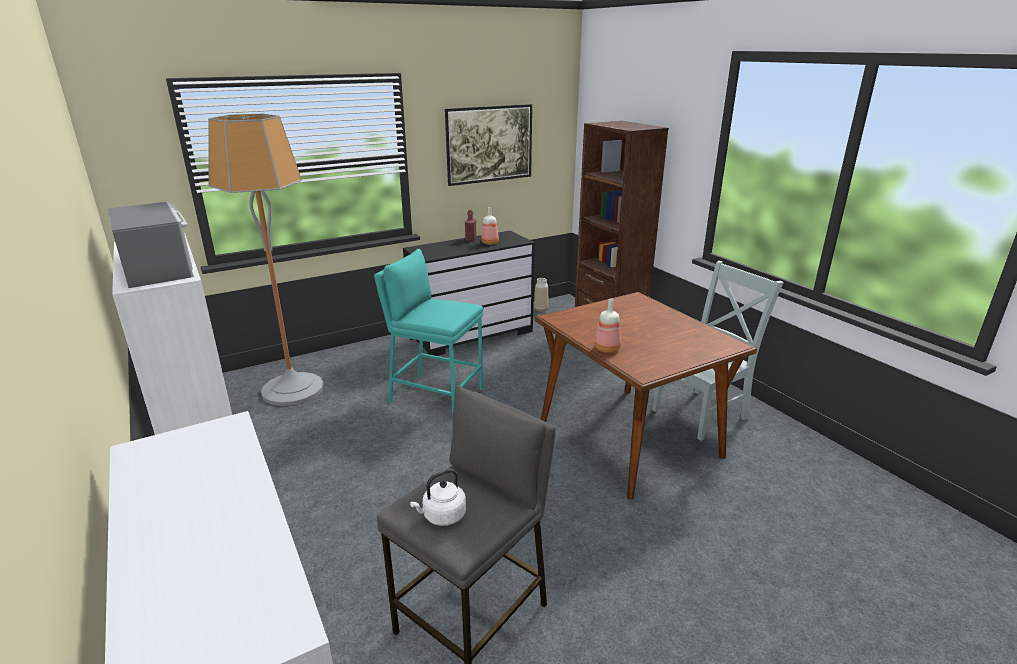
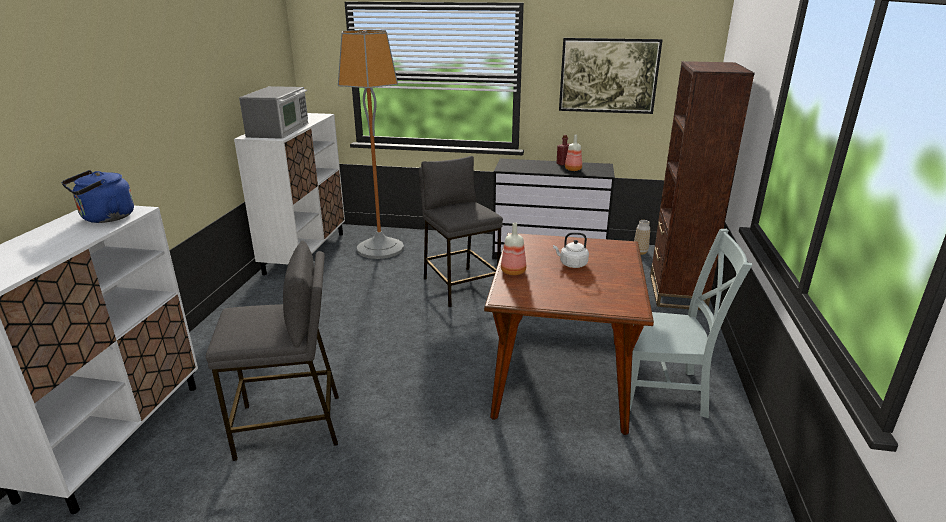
camera: 40 degrees right, 0 degrees up
(204, 456) = (105, 218): none -> blue kettle
(436, 395) = (460, 286): turquoise stool -> grey stool
(442, 516) = (242, 323): white kettle -> white kettle (571, 264)

